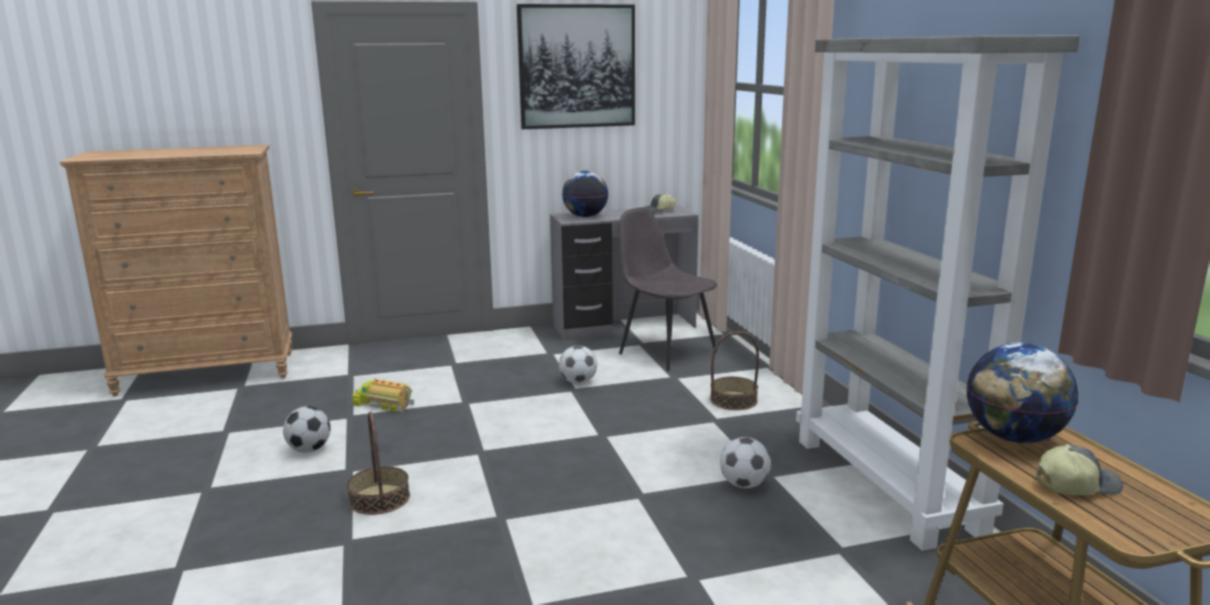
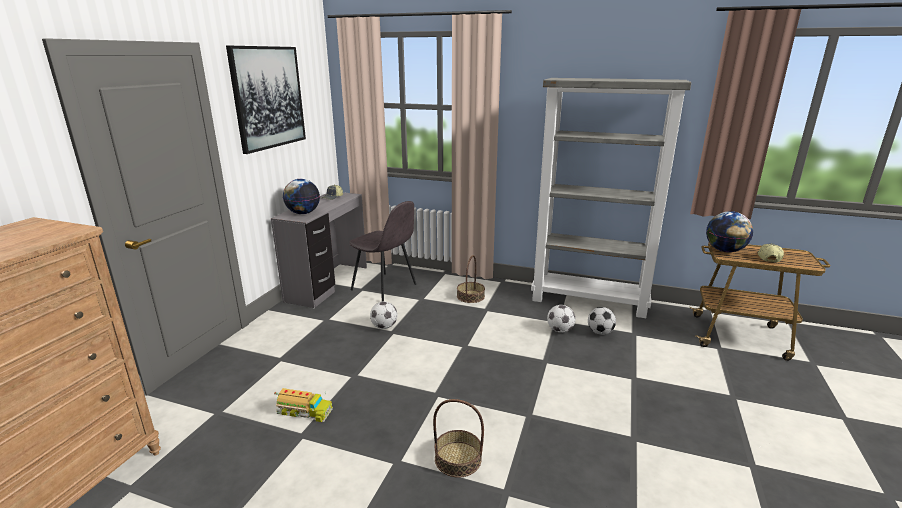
camera: 55 degrees left, 5 degrees up
(309, 450) = (335, 475): football -> football (600, 333)
(384, 404) = (304, 411): toy truck -> toy truck turned 135 degrees counterclockwise
(666, 352) = (385, 288): grey chair -> grey chair turned 135 degrees counterclockwise

